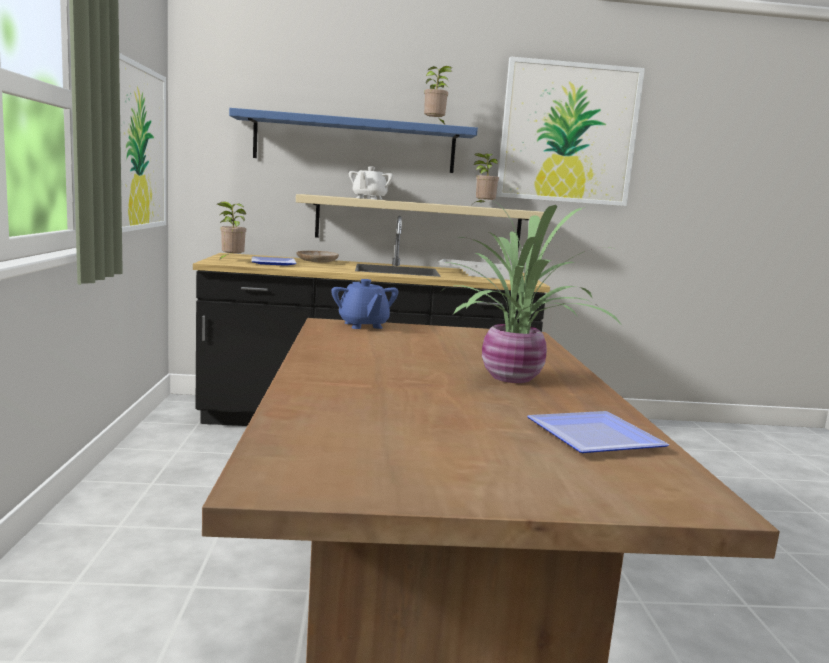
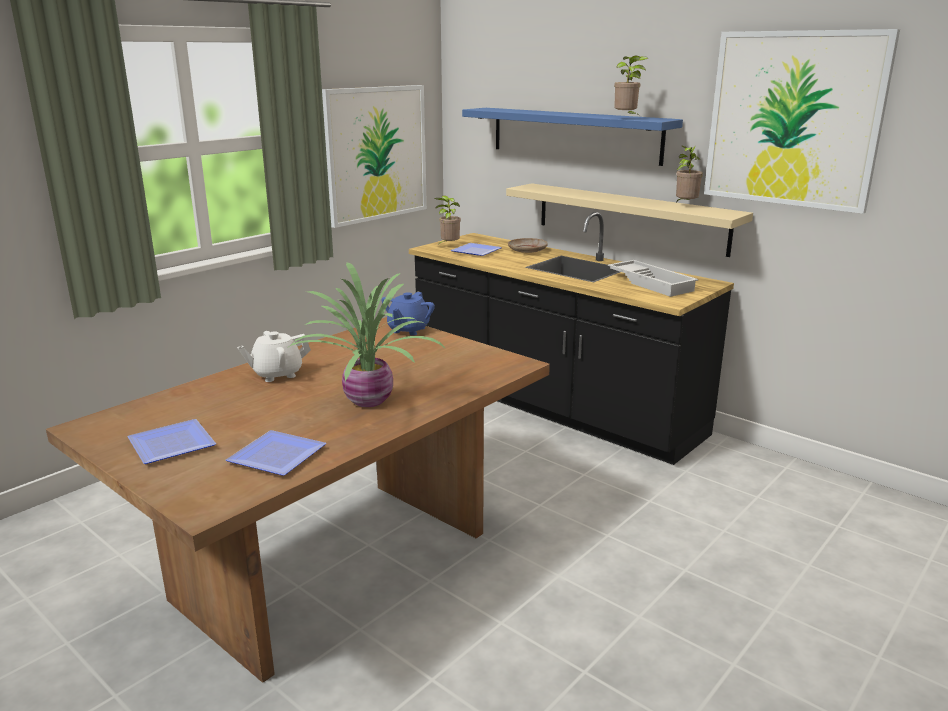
camera: 45 degrees right, 10 degrees up
(369, 198) = (574, 192): white teapot -> white teapot (277, 374)
(456, 460) = (174, 443): none -> plate

